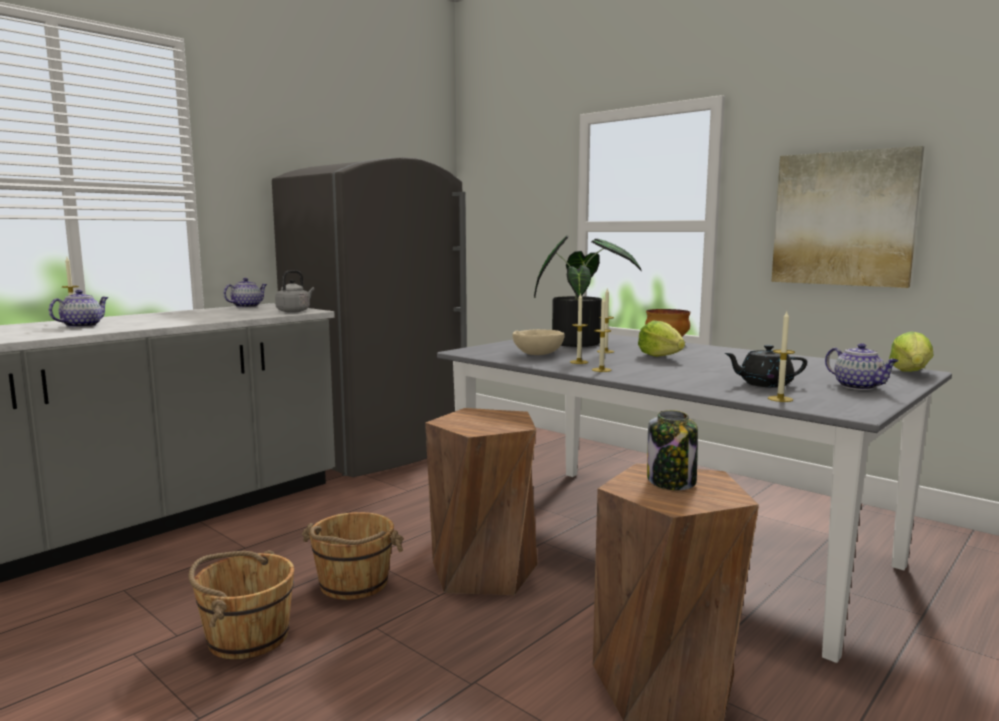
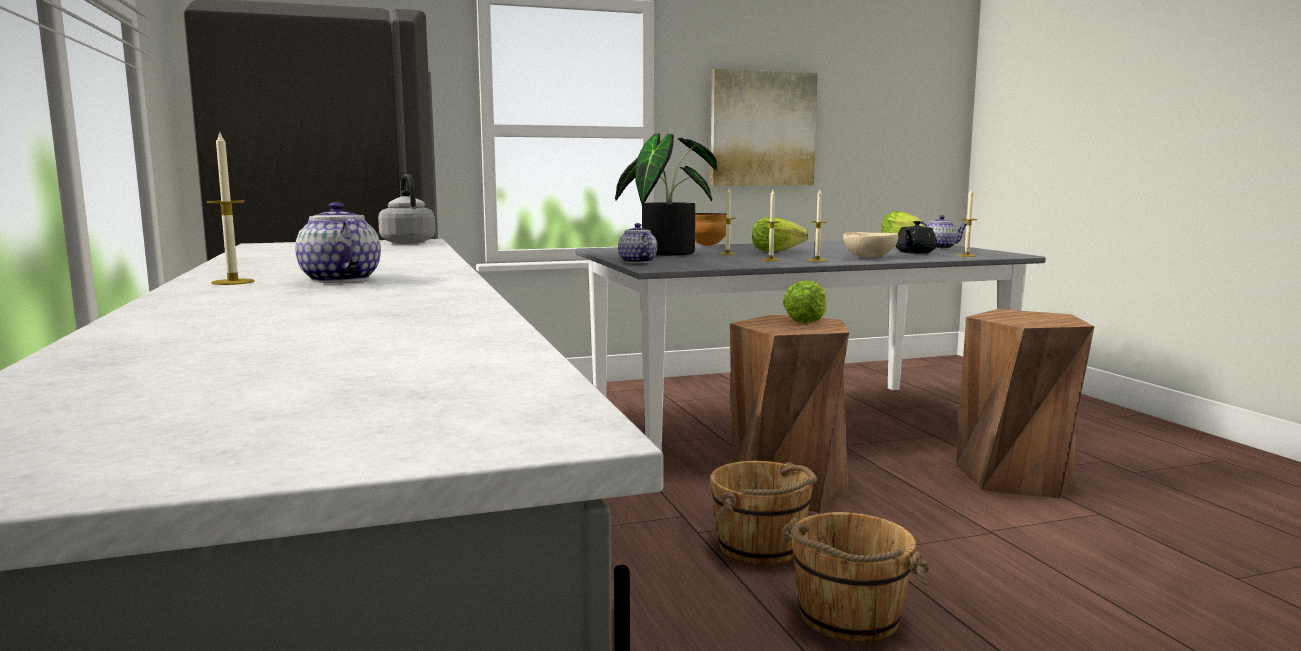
camera: 60 degrees left, 0 degrees up
(247, 306) = (268, 247): teapot -> teapot (636, 262)
(503, 422) = (806, 321): none -> lettuce
(538, 354) = (713, 261): beige bowl -> beige bowl (869, 257)
(672, 482) = (1019, 317): jar -> none

